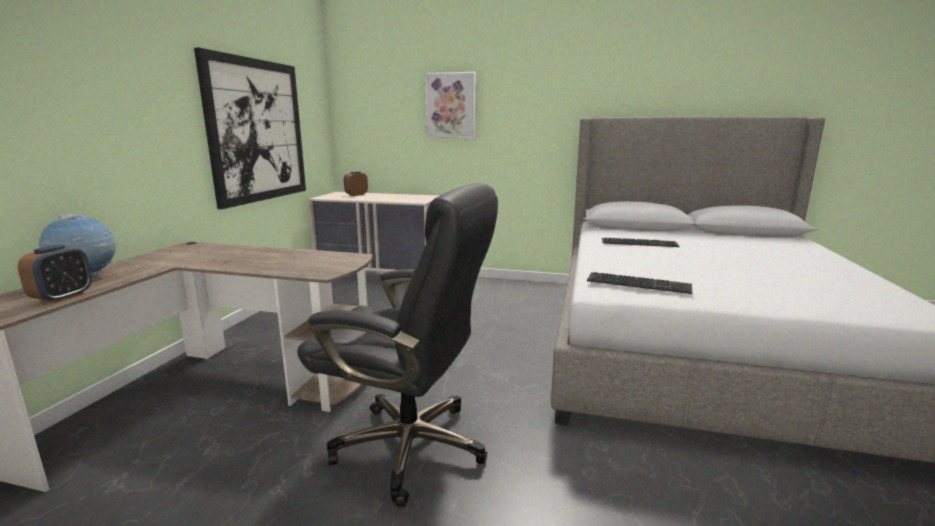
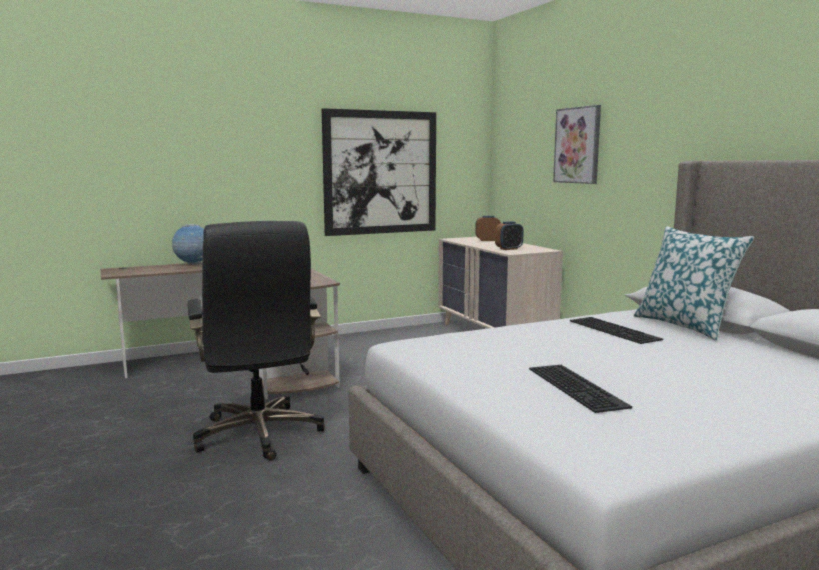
camera: 50 degrees right, 5 degrees down
(63, 297) = (161, 270): alarm clock -> alarm clock (508, 249)
(639, 282) = (440, 347): keyboard -> keyboard (579, 387)
(644, 231) = (685, 326): none -> pillow

